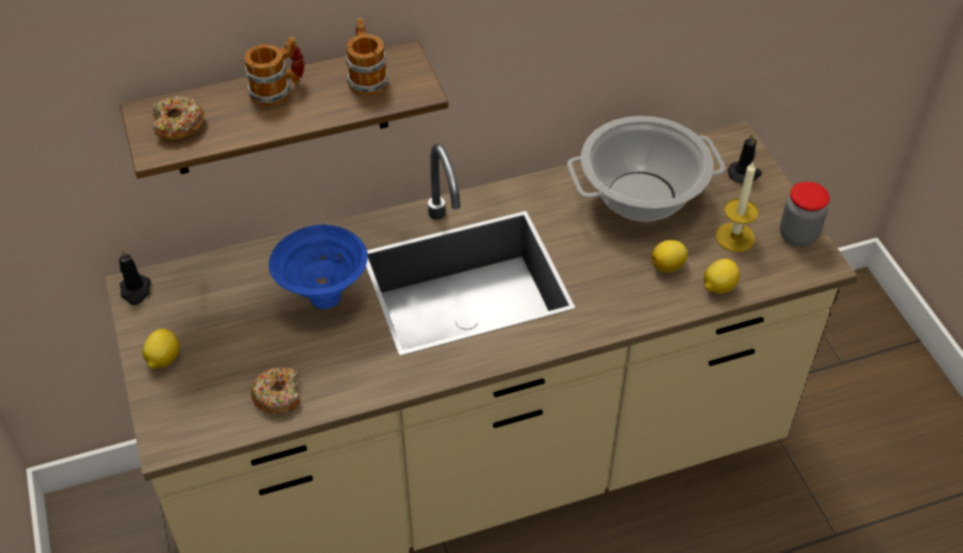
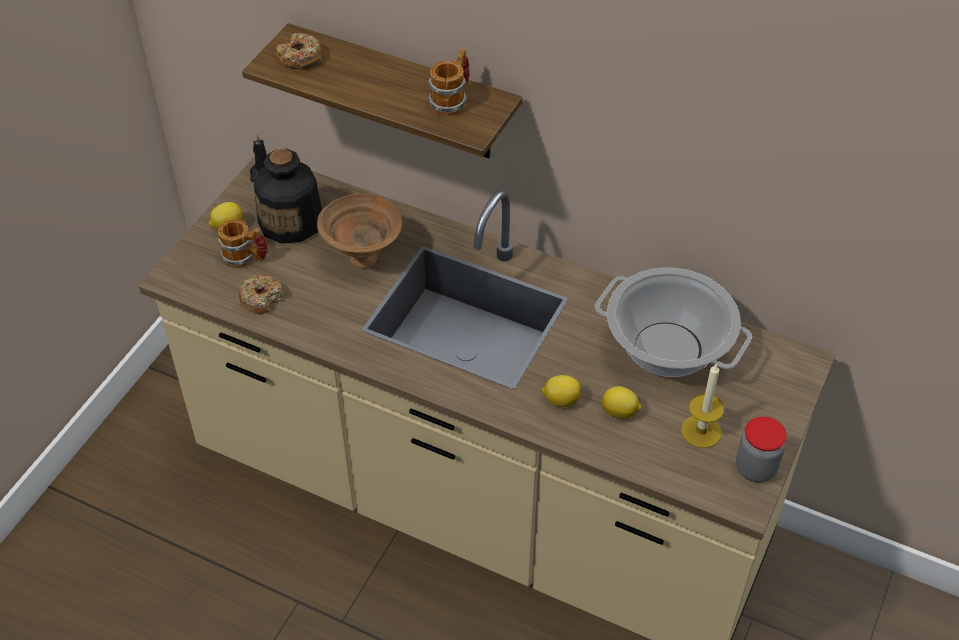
camera: 45 degrees right, 0 degrees up
(220, 312) = (292, 222): none -> bottle
(278, 90) = (386, 73): mug -> mug (245, 258)
(322, 298) = (361, 257): blue bowl -> brown bowl
(718, 287) = (637, 455): lemon -> lemon (560, 400)
(744, 174) = (775, 392): black candle -> none

